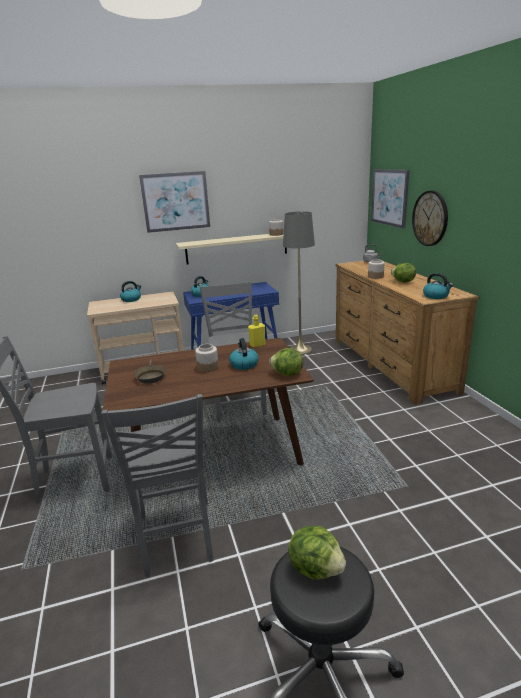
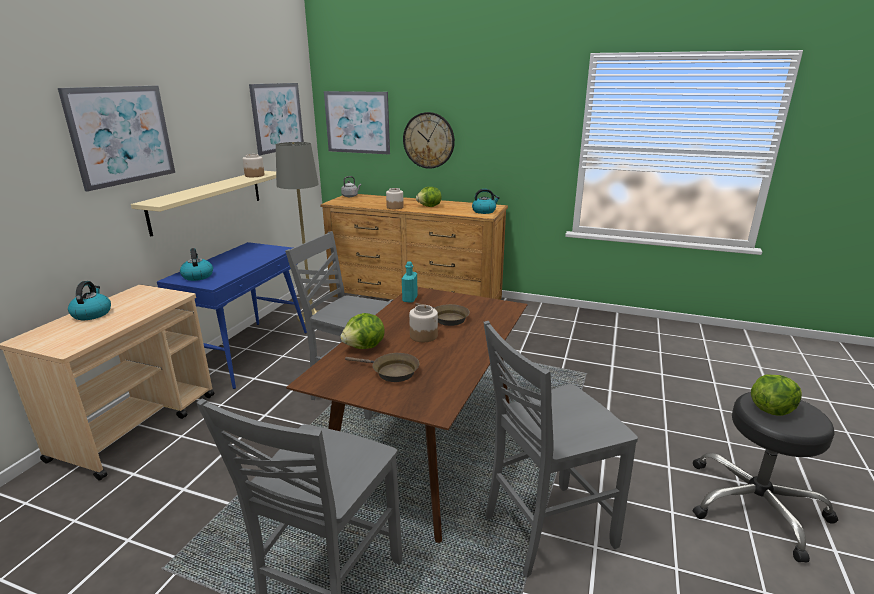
camera: 55 degrees left, 0 degrees up
(176, 539) = (545, 530): grey chair -> grey chair turned 135 degrees clockwise
(244, 364) = (447, 318): kettle -> brown frying pan
(257, 345) = (410, 299): yellow bottle -> turquoise bottle
(287, 374) = (501, 309): lettuce -> lettuce (365, 347)
(319, 191) = (277, 117): none -> picture

